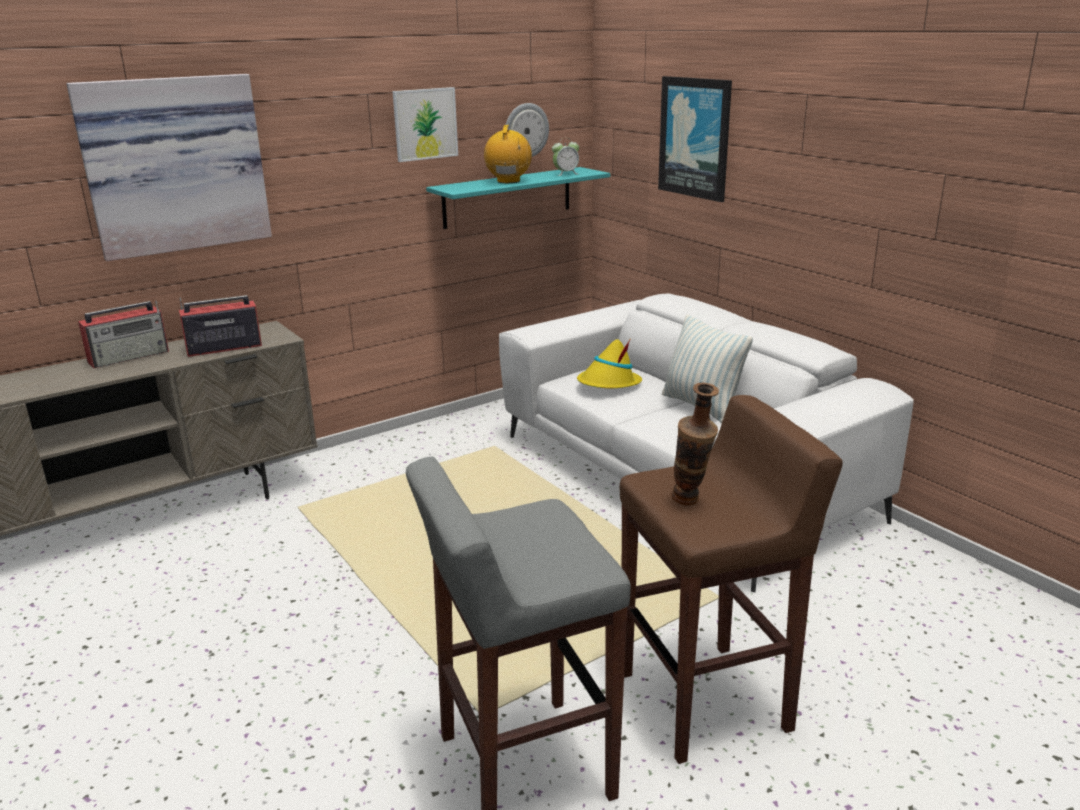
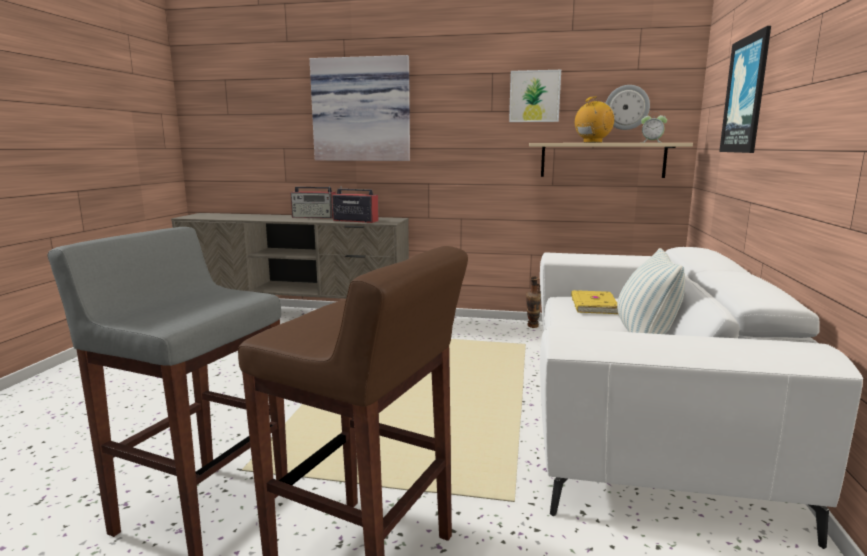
camera: 45 degrees right, 10 degrees down
(507, 197) = (602, 160): turquoise shelf -> beige shelf
(608, 384) = (592, 305): yellow hat -> yellow book
(690, 503) = (324, 321): vase -> vase (532, 327)

